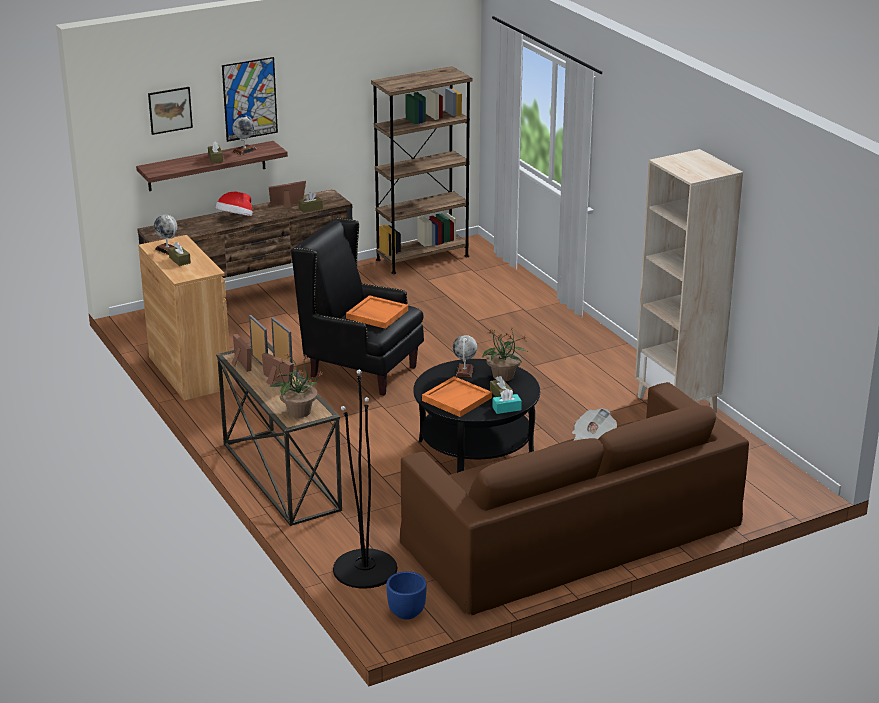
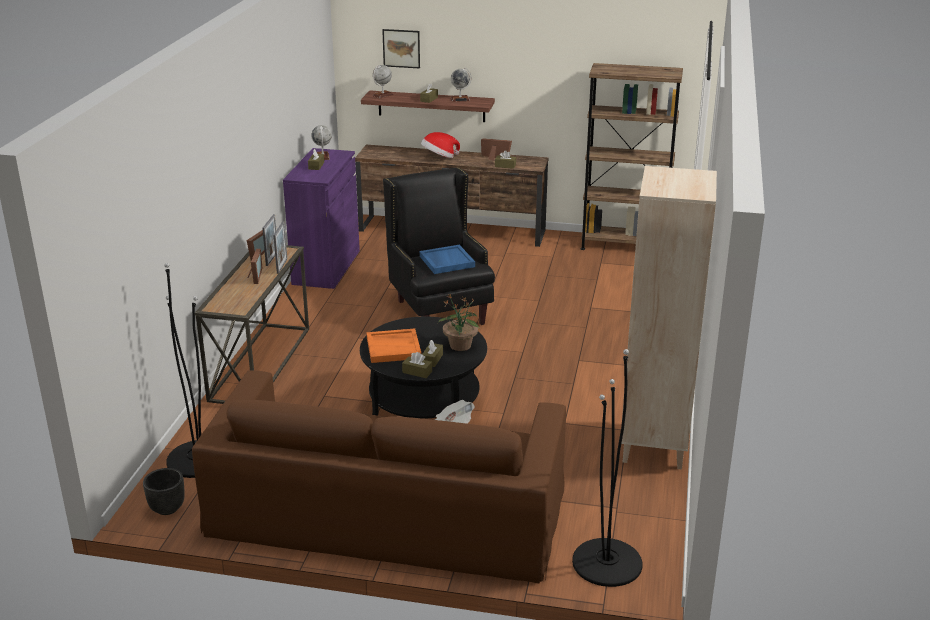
camera: 40 degrees right, 0 degrees up
(189, 372) = (326, 267): brown cabinet -> purple cabinet
(249, 99) = (474, 55): picture -> none
(298, 412) = (228, 303): potted plant -> none
(376, 314) = (446, 261): orange tray -> blue tray
(406, 613) = (166, 508): blue planter -> black planter
(464, 371) = (437, 329): globe -> globe (382, 95)
(506, 408) = (417, 372): turquoise tissue box -> brown tissue box
(760, 492) = (607, 562): none -> black floor lamp

